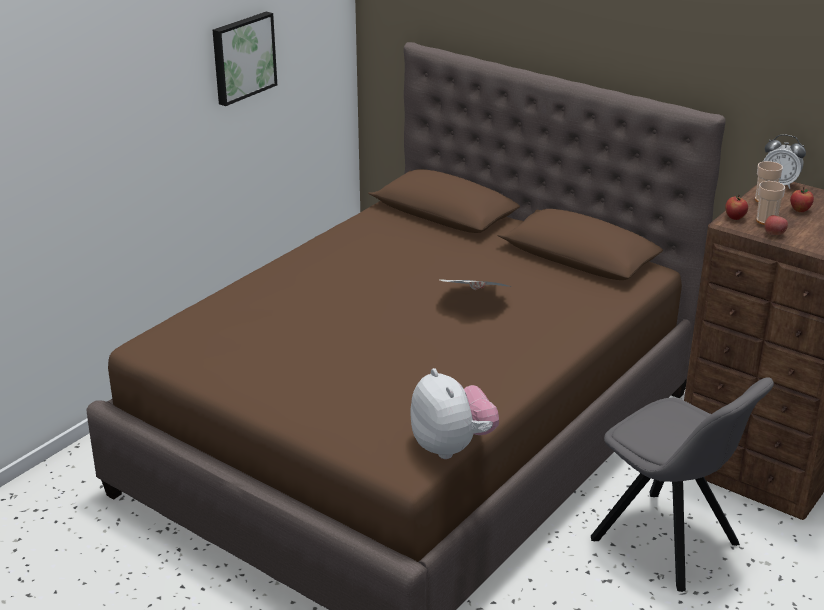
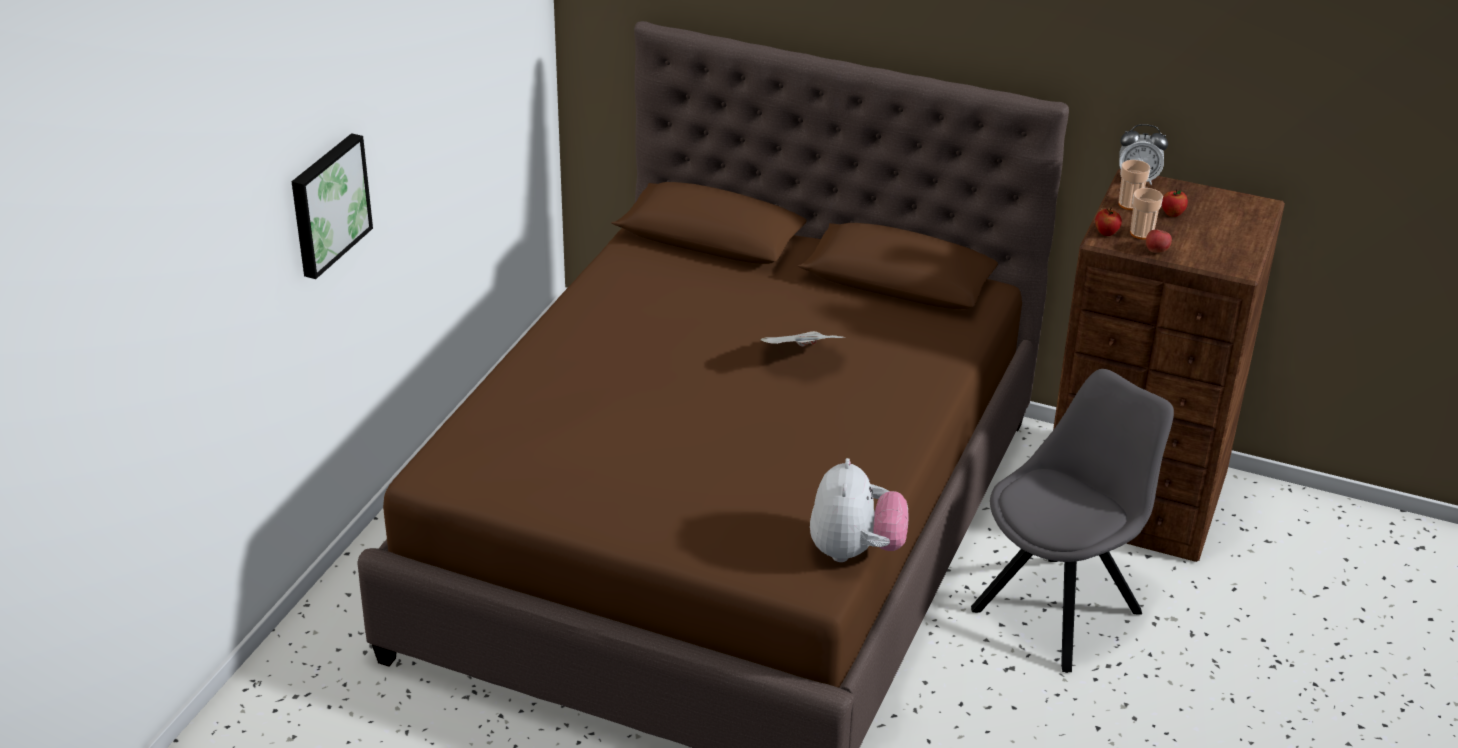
camera: 15 degrees left, 5 degrees up
(242, 57) = (448, 72): picture -> picture (327, 204)
(452, 446) = (855, 551): plush toy -> plush toy turned 45 degrees clockwise
(666, 541) = (1059, 611): grey chair -> grey chair turned 75 degrees counterclockwise

